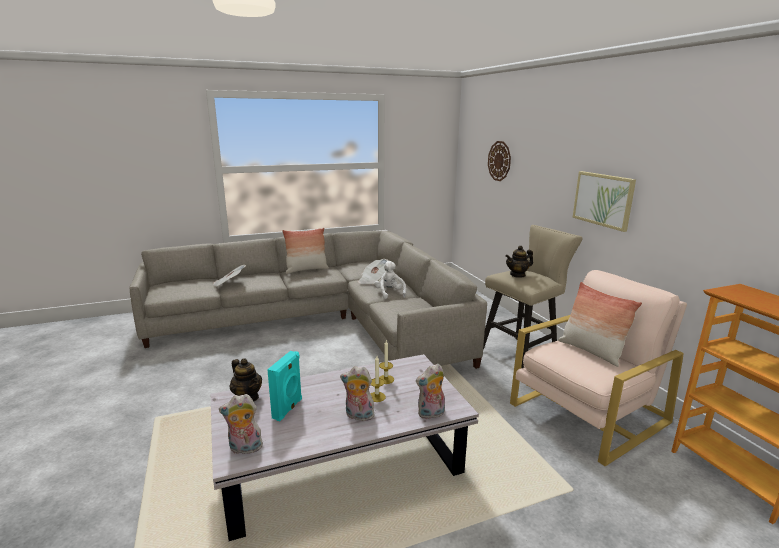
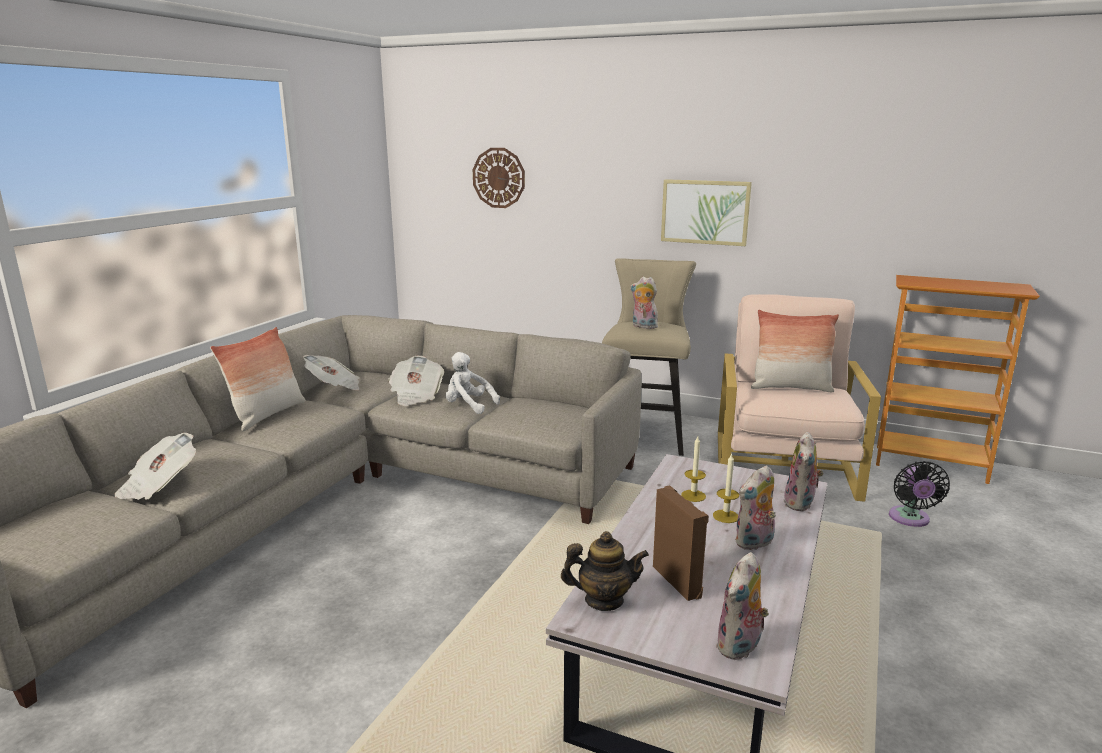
camera: 45 degrees left, 0 degrees up
(288, 409) = (678, 581): turquoise speaker -> brown speaker
(353, 266) = (334, 386): none -> newspaper
(517, 275) = (643, 326): teapot -> plush toy
(620, 498) = (910, 519): none -> black fan

